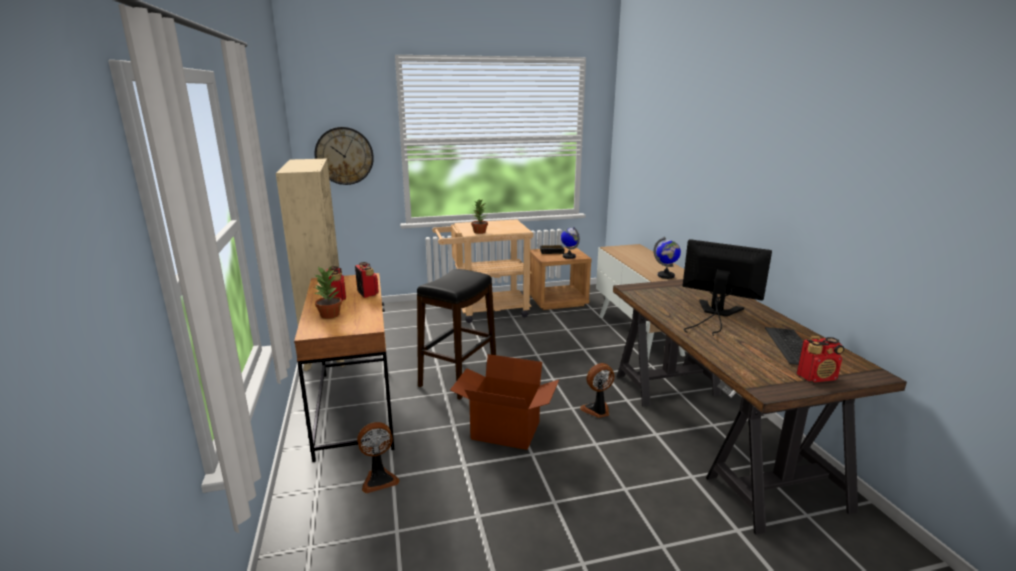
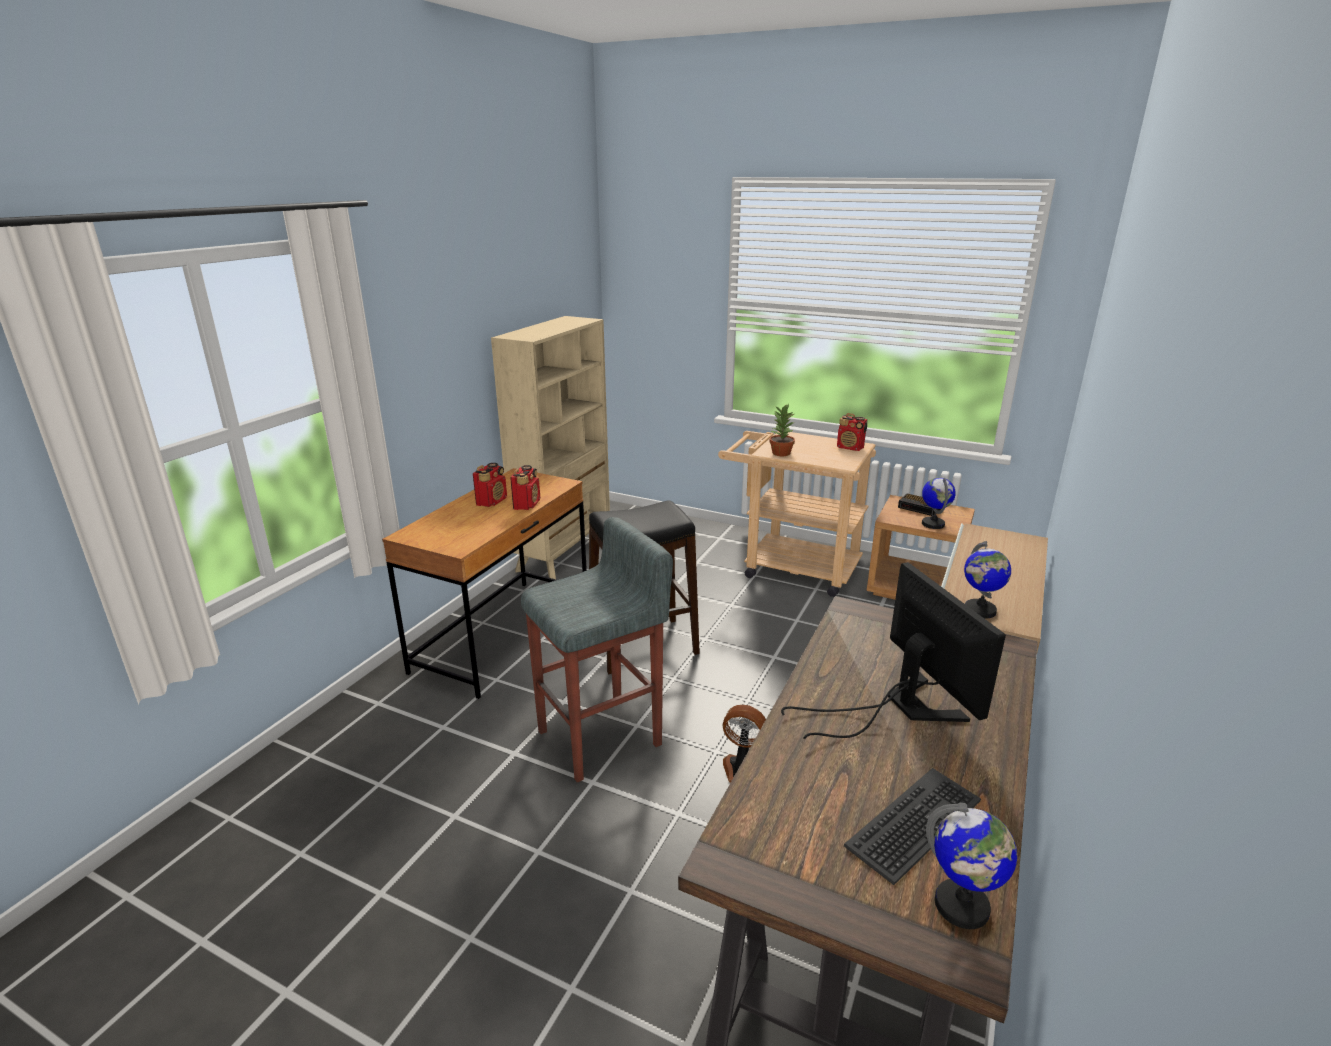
camera: 40 degrees right, 5 degrees up
(330, 315) = (452, 520): potted plant -> none
(344, 156) = (657, 314): wall clock -> none
(379, 479) = (429, 723): fan -> none
(505, 431) = (602, 738): cardboard box -> grey stool
(817, 377) = (846, 893): radio -> radio (850, 448)
(848, 362) = (962, 906): none -> globe

